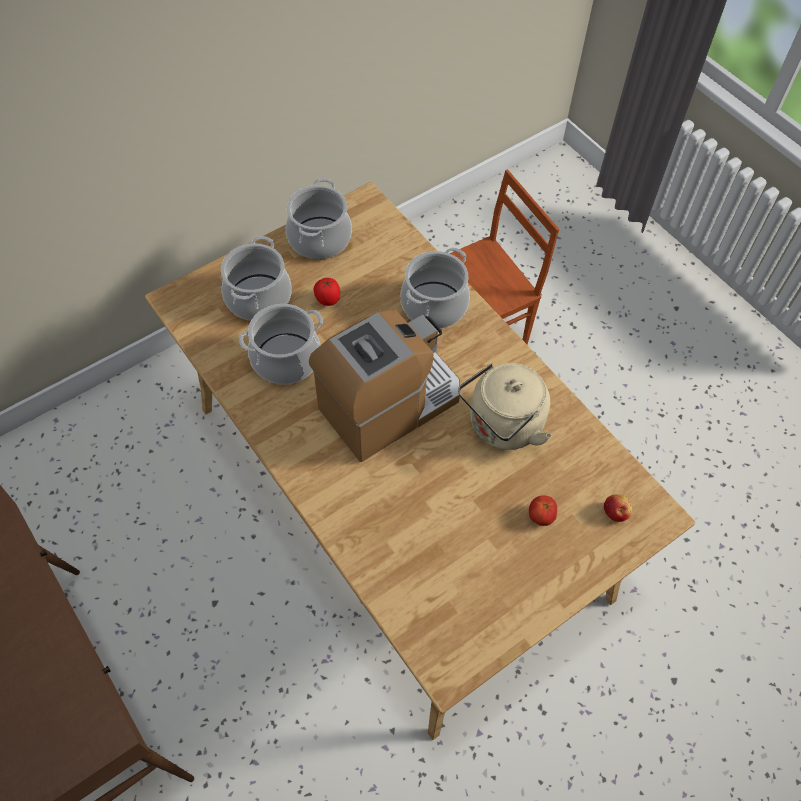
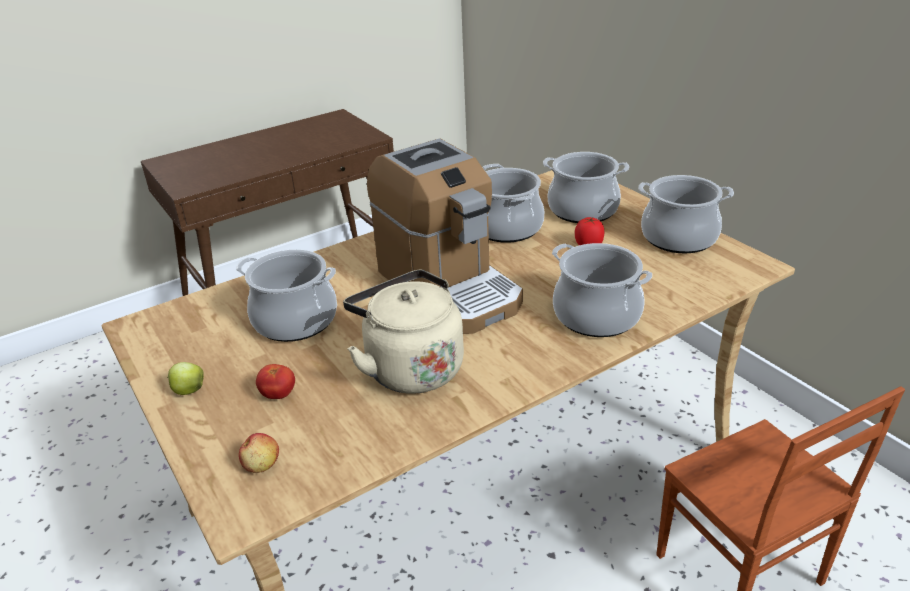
camera: 95 degrees right, 25 degrees down
(439, 523) = (295, 321): none -> cooking pot
(540, 589) = (188, 390): none -> apple

